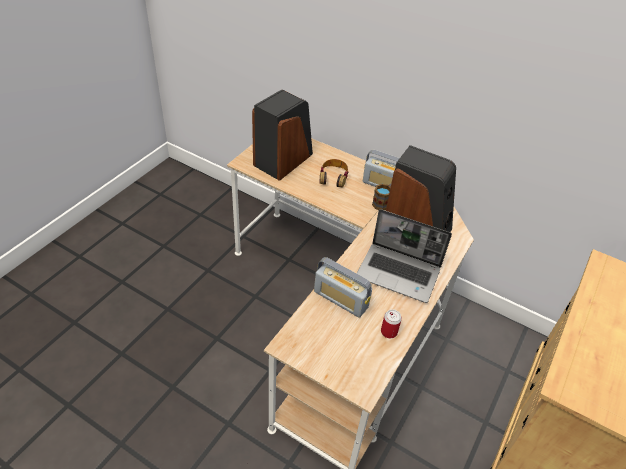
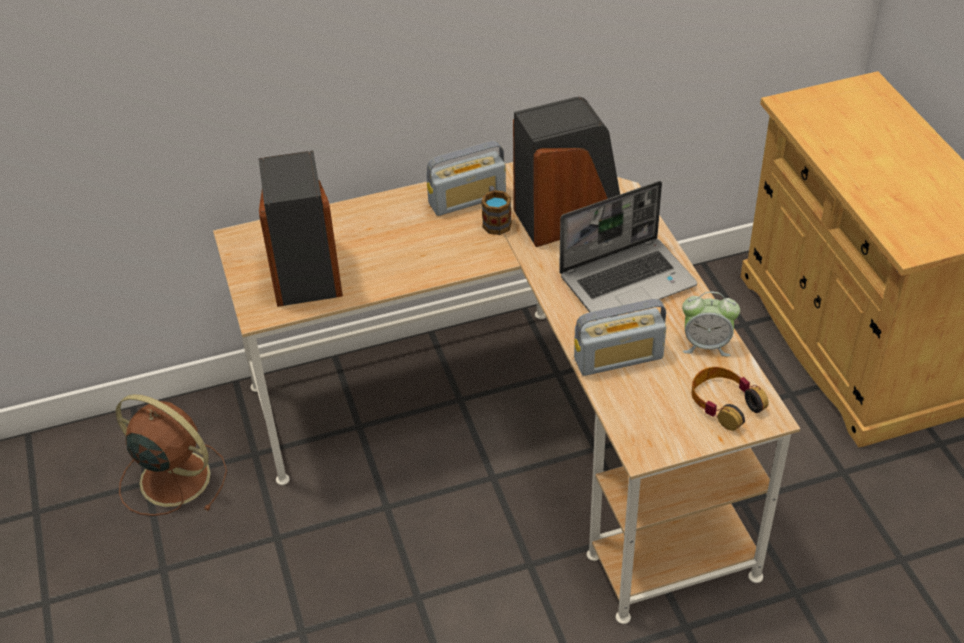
camera: 45 degrees left, 0 degrees up
(209, 220) = (172, 477): none -> brown fan
(333, 177) = (396, 238): headphones -> headphones (724, 403)
(389, 332) = (706, 344): can -> alarm clock

